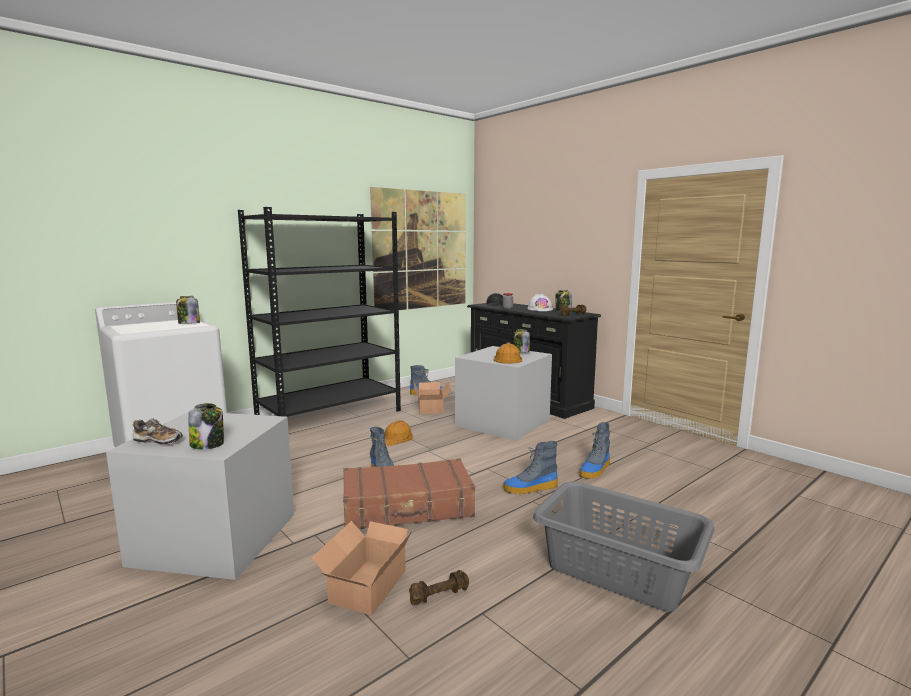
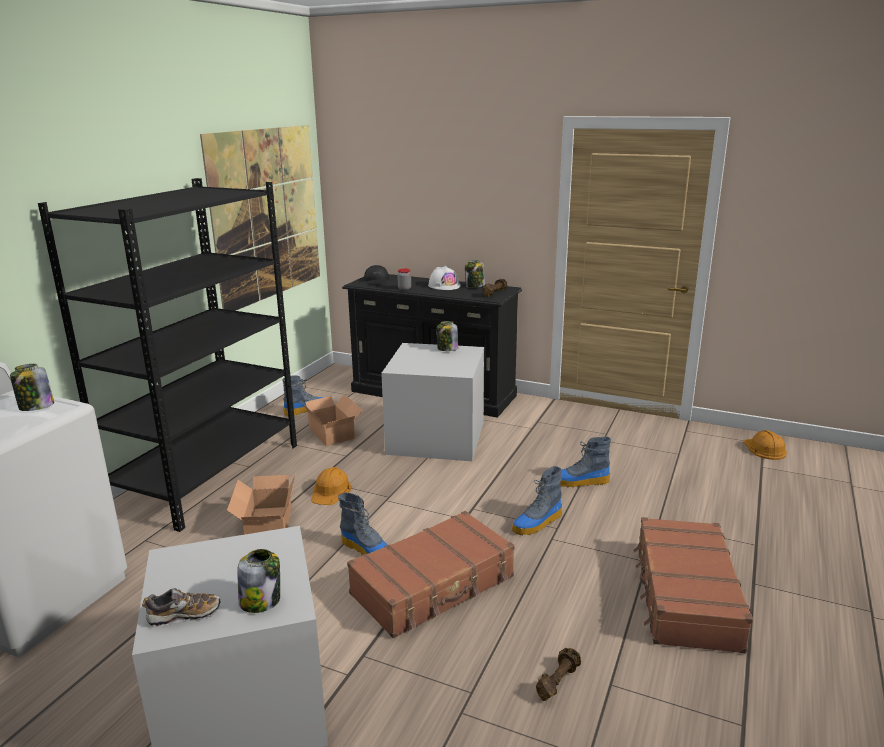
camera: 25 degrees left, 10 degrees up
(364, 587) = (478, 699): cardboard box -> cardboard box (266, 524)
(508, 359) = (447, 365): orange hard hat -> orange hard hat (764, 449)
(595, 470) = (580, 482): boot -> boot turned 75 degrees clockwise
(618, 570) = (685, 596): grey laundry basket -> brown suitcase

